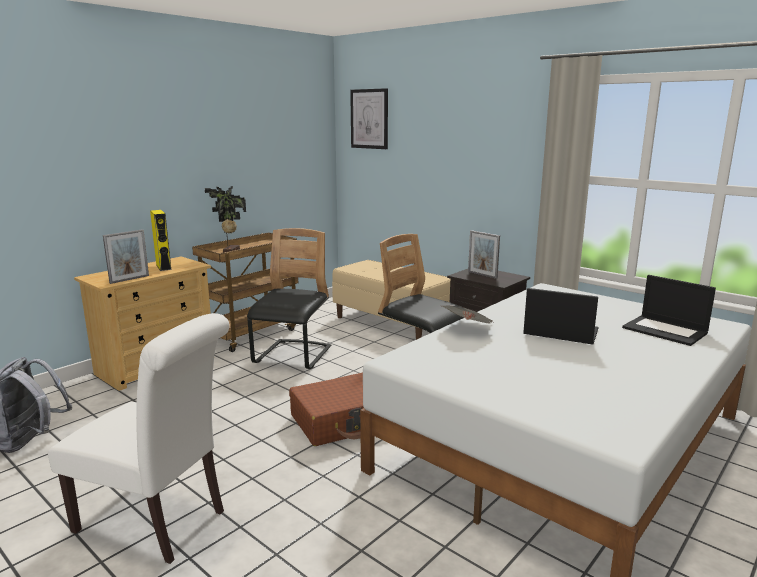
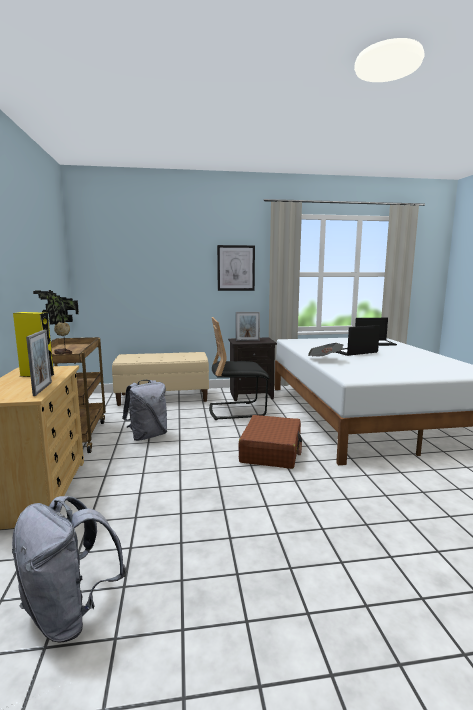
camera: 50 degrees left, 5 degrees down
(158, 522) = (330, 559): white chair -> none
(293, 356) = (147, 436): black chair -> grey backpack
(369, 119) = (110, 237): picture -> picture (236, 268)

